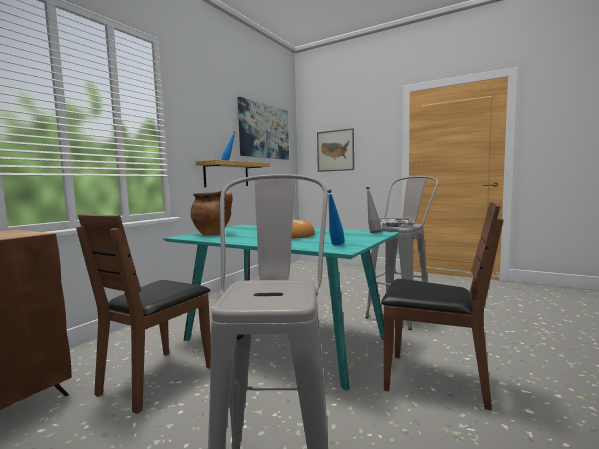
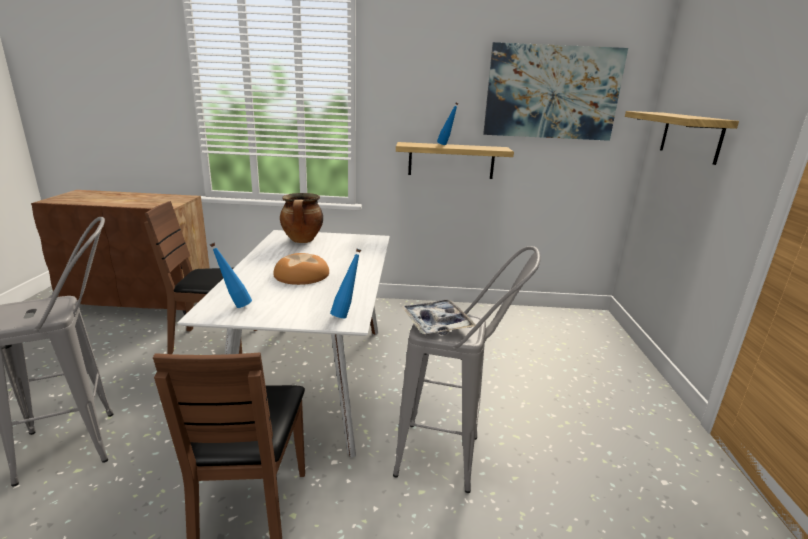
camera: 60 degrees right, 15 degrees up
(282, 339) = (311, 378): turquoise dining table -> white dining table
(335, 150) = (690, 136): picture -> shelf
(372, 233) = (346, 315): grey bottle -> blue bottle

